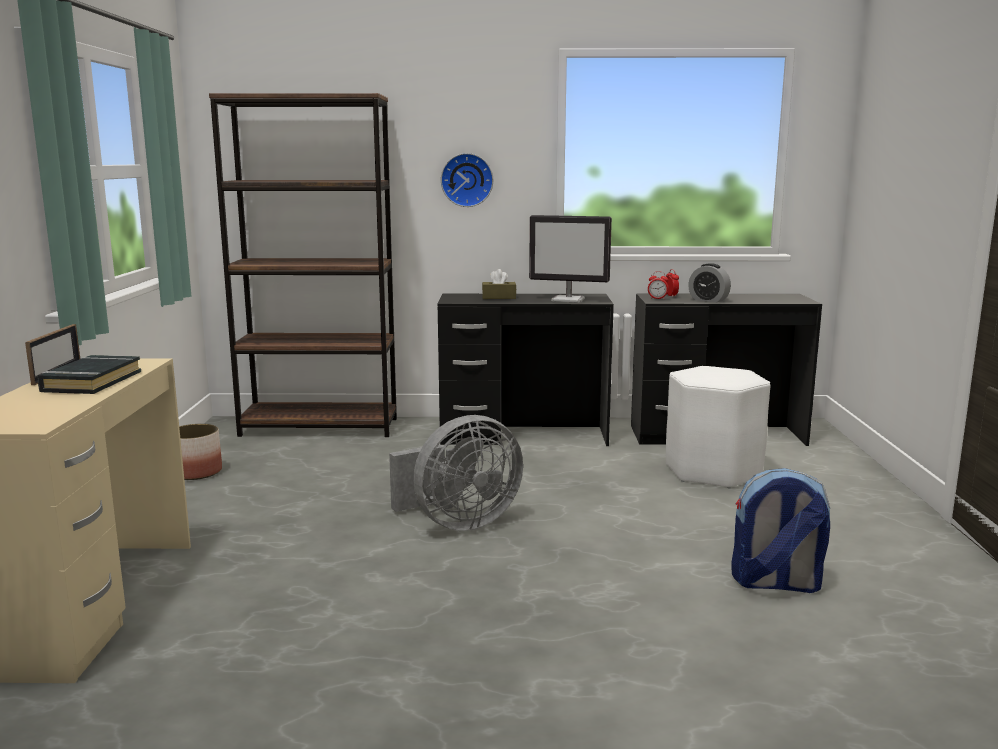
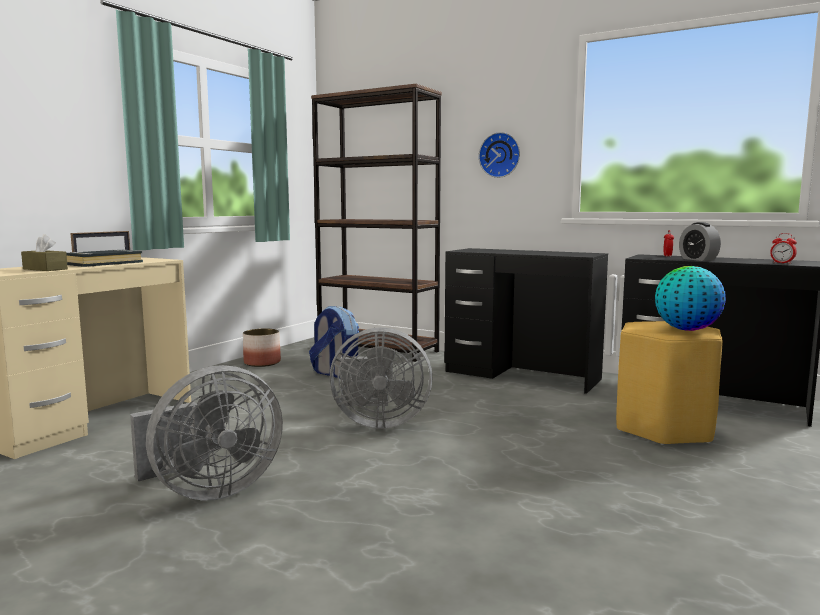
camera: 30 degrees right, 5 degrees down
(400, 645) = (209, 491): none -> grey fan
(499, 297) = (504, 251): brown tissue box -> brown tissue box (45, 269)
(569, 300) = (559, 254): monitor -> none
(657, 298) = (647, 257): alarm clock -> alarm clock (782, 263)
(712, 471) = (663, 428): white stool -> yellow stool
(735, 376) = (686, 330): none -> globe
(775, 583) = (594, 533): backpack -> backpack (335, 374)

